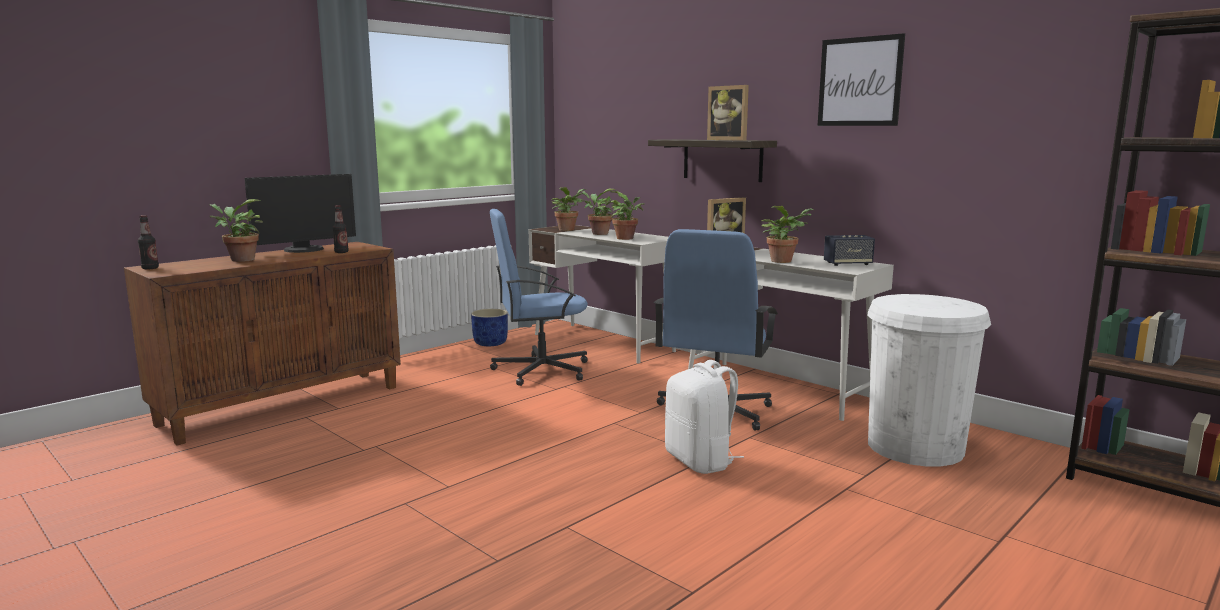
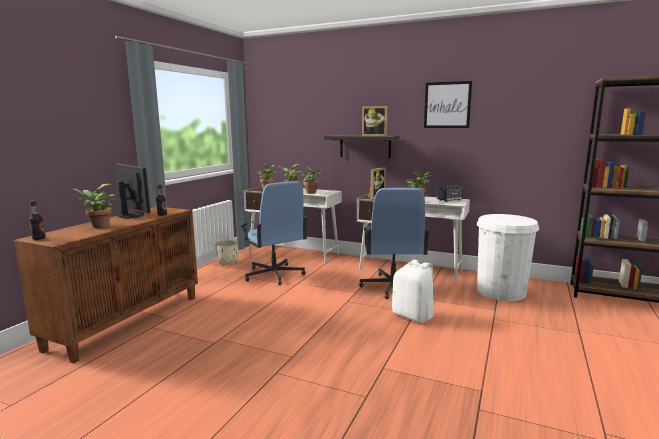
camera: 20 degrees left, 0 degrees up
(305, 250) = (132, 215): monitor -> monitor turned 75 degrees counterclockwise
(491, 343) = (228, 262): blue planter -> beige planter
(540, 370) = (274, 275): blue office chair -> blue office chair turned 90 degrees counterclockwise

